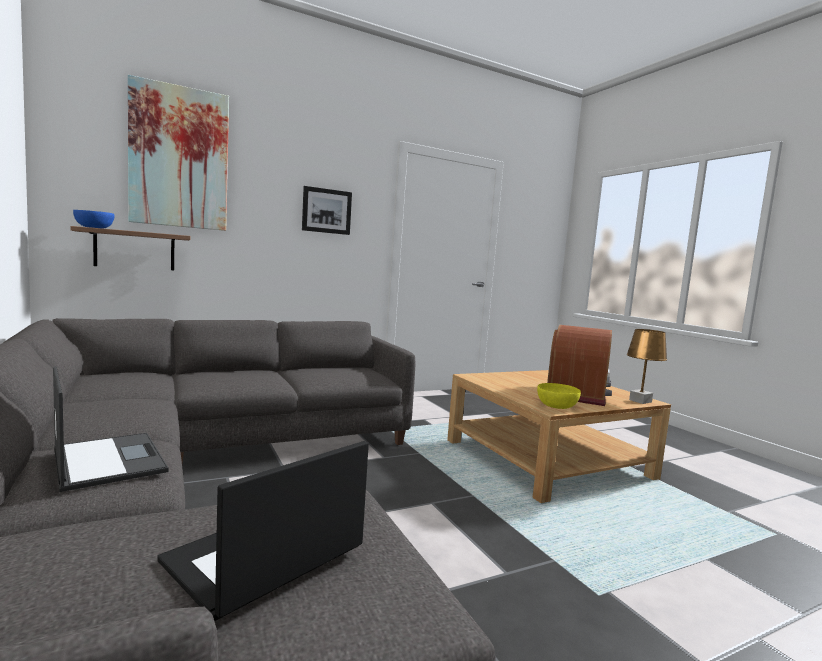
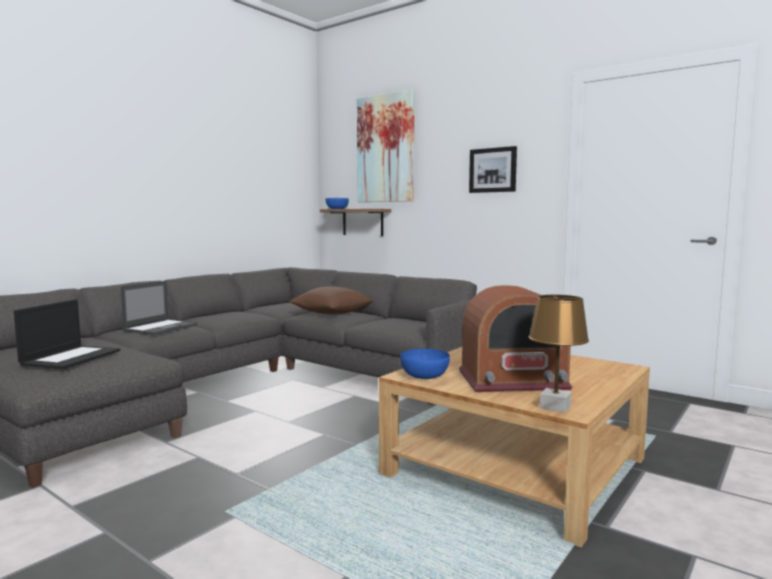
camera: 65 degrees right, 0 degrees up
(232, 377) = (332, 314): none -> brown pillow
(264, 556) = (71, 357): laptop -> laptop turned 90 degrees clockwise
(557, 406) = (424, 376): yellow bowl -> blue bowl

